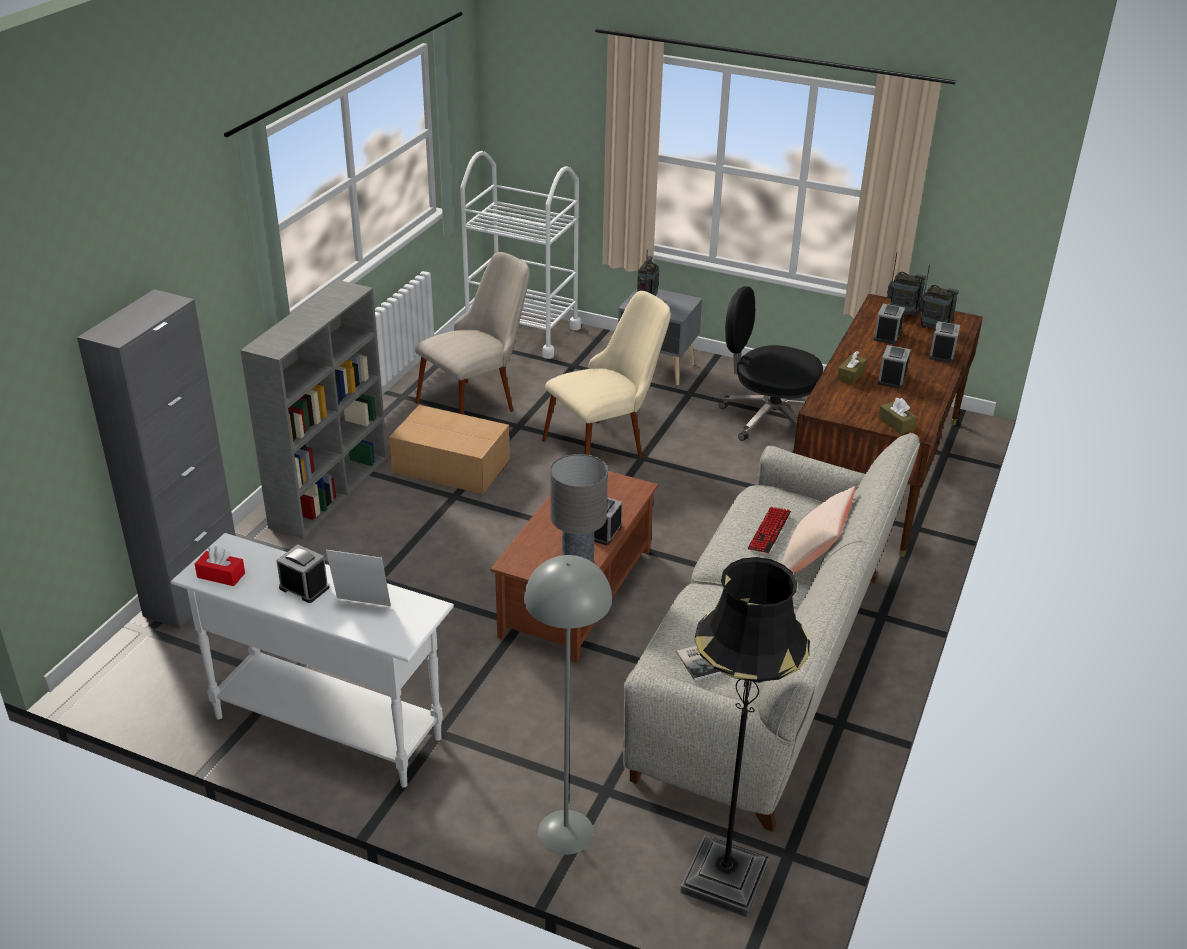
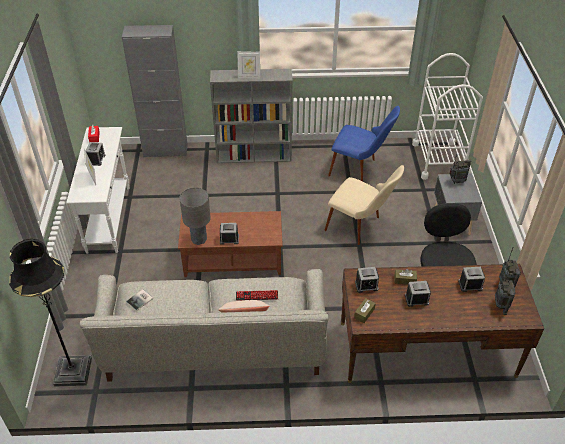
camera: 65 degrees right, 10 degrees up
(312, 320) = (249, 76): none -> picture frame
(450, 465) = (300, 182): cardboard box -> none
(477, 401) = (360, 170): beige chair -> blue chair
(566, 832) = (80, 310): grey floor lamp -> none
(942, 353) = (470, 317): alarm clock -> alarm clock (366, 285)

